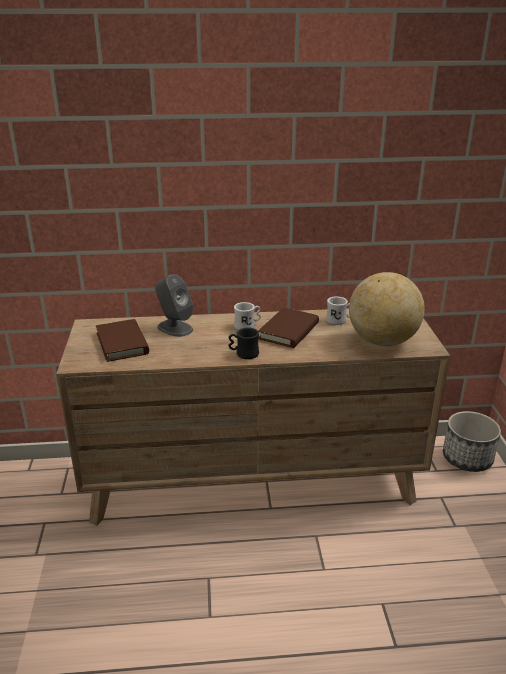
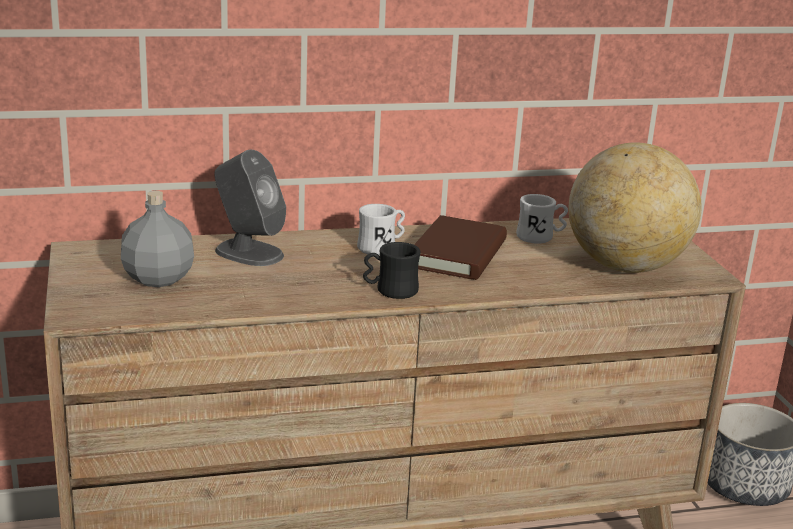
camera: 10 degrees left, 5 degrees down
(122, 343) = (157, 279): brown book -> grey bottle

